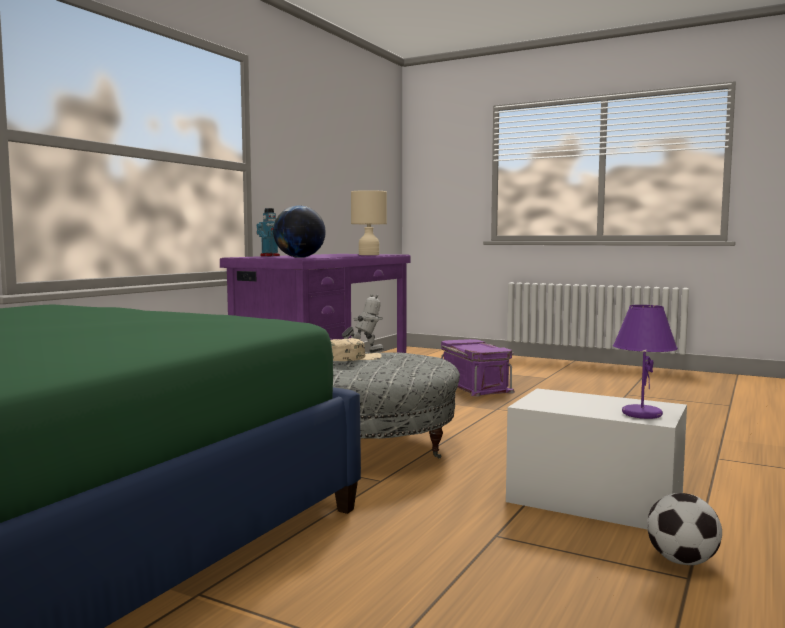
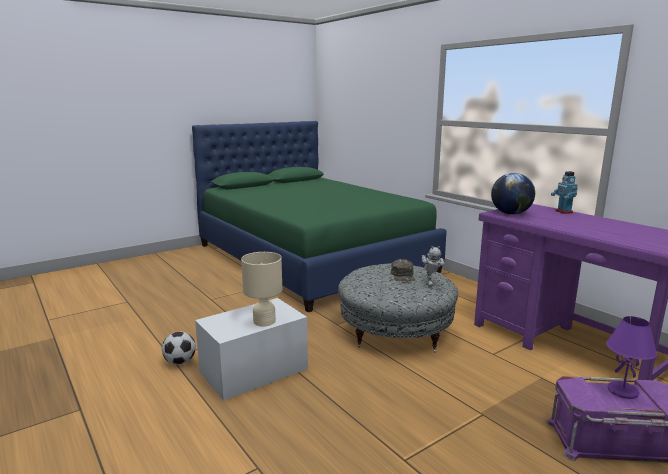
camera: 115 degrees right, 10 degrees up
(353, 358) = (403, 275): beige cap -> green cap
(369, 255) = (617, 237): beige table lamp -> beige table lamp (264, 321)
(641, 414) = (222, 321): purple table lamp -> purple table lamp (623, 391)

